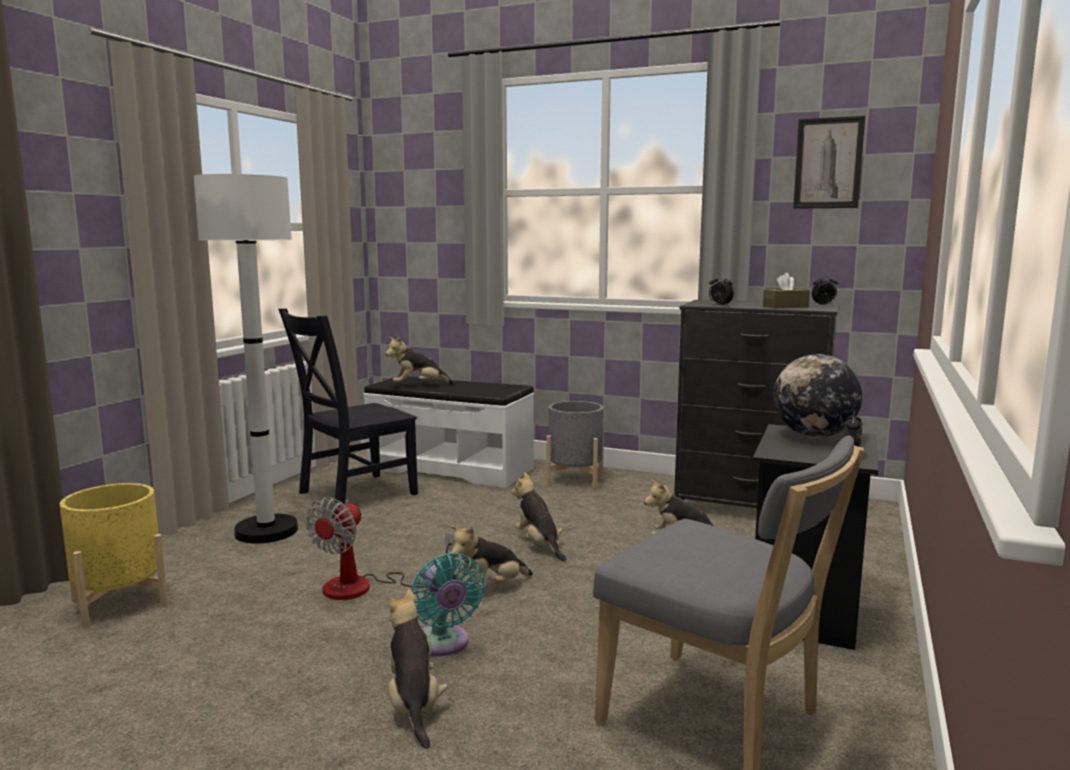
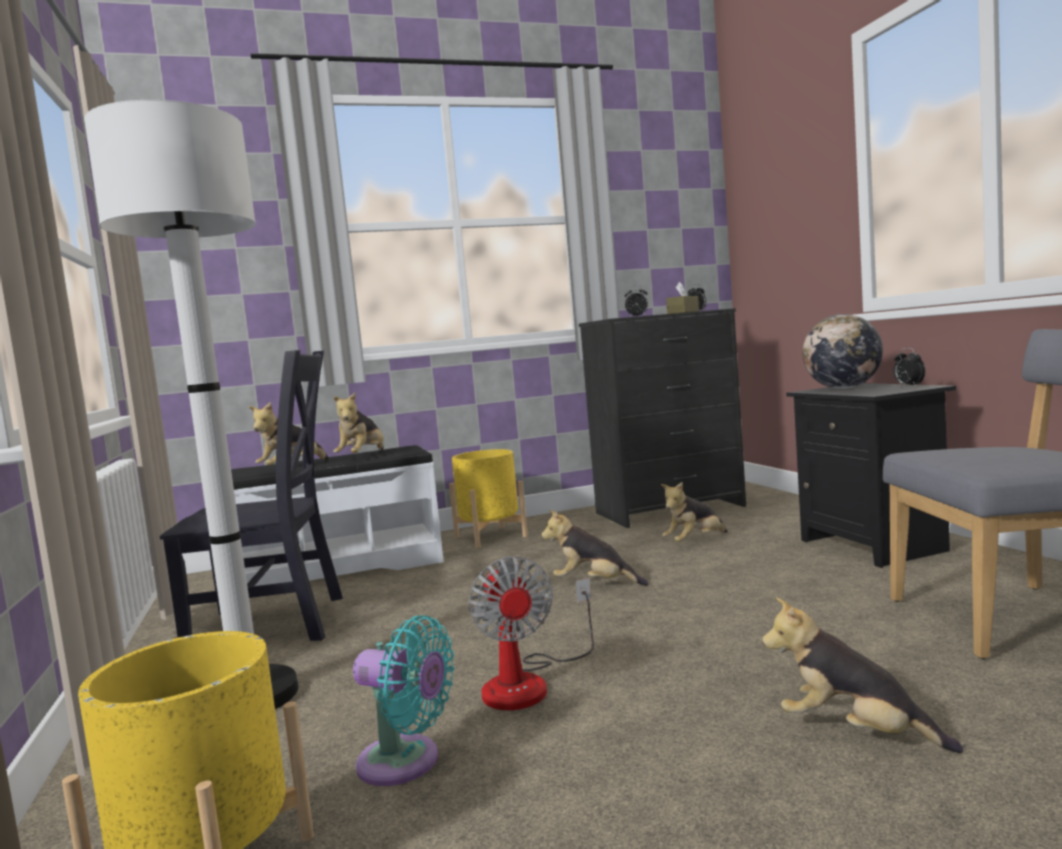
camera: 40 degrees left, 5 degrees down
(353, 494) = (276, 624): black chair -> black chair turned 105 degrees counterclockwise
(443, 644) = (736, 680): turquoise fan -> turquoise fan (406, 763)
(489, 588) = (646, 626): plush toy -> plush toy (363, 457)
(575, 479) = (490, 536): grey planter -> yellow planter
(828, 163) = (655, 196): picture -> none

